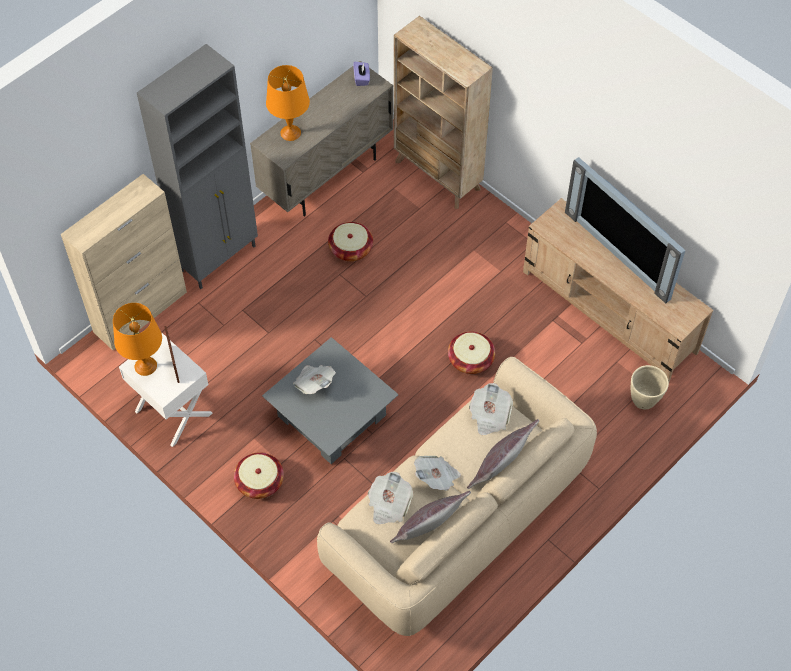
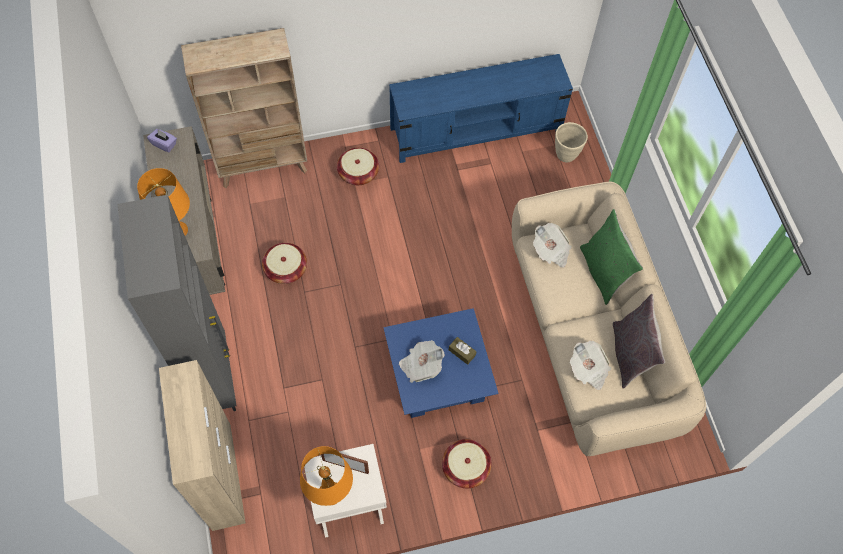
camera: 60 degrees left, 5 degrees up
(331, 416) = (438, 375): grey coffee table -> blue coffee table
(348, 408) = (462, 352): none -> brown tissue box
(437, 478) = (583, 320): newspaper -> none
(470, 360) = (454, 244): basket -> basket (358, 173)
(500, 470) = (603, 272): grey pillow -> green pillow
(609, 312) = (476, 130): beige tv stand -> blue tv stand
(620, 252) = (468, 77): television -> none

